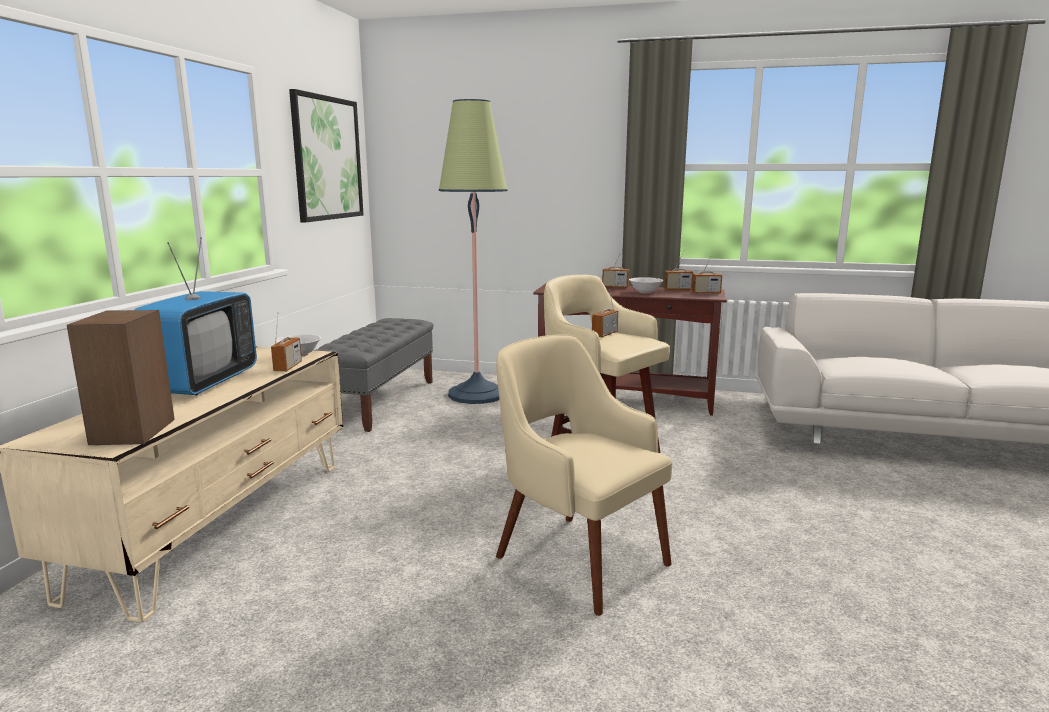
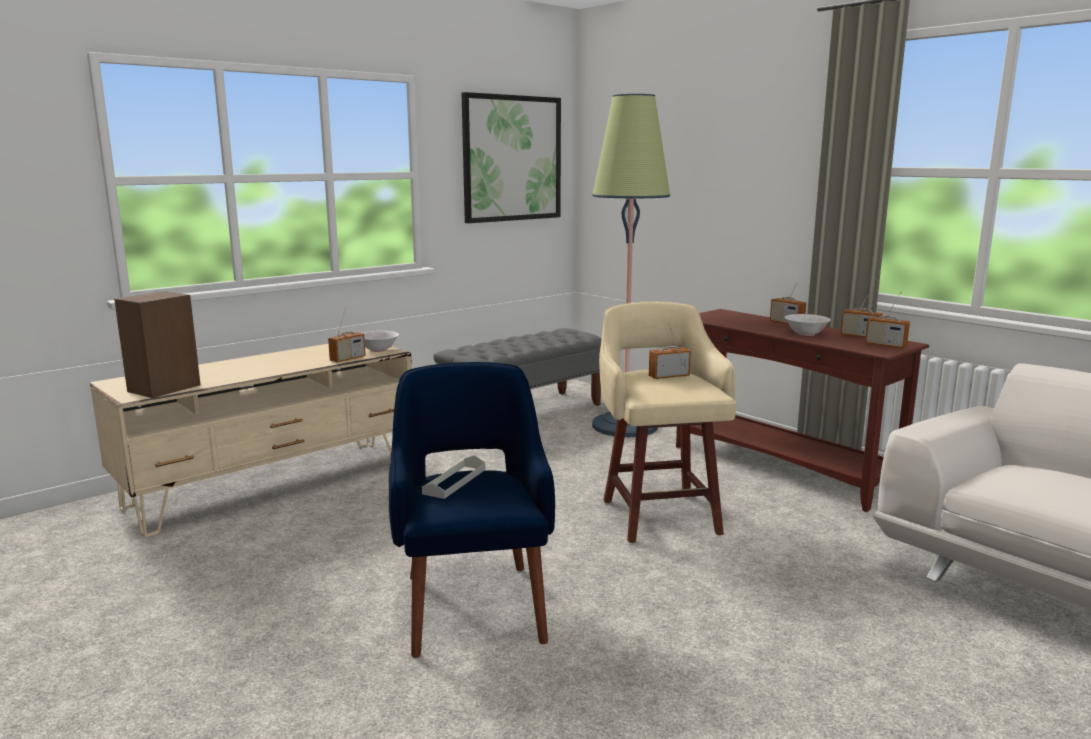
camera: 35 degrees right, 0 degrees up
(203, 383) = (270, 361): television -> none
(567, 447) = (454, 481): none -> grey tray
(578, 558) = (473, 605): beige armchair -> blue armchair

